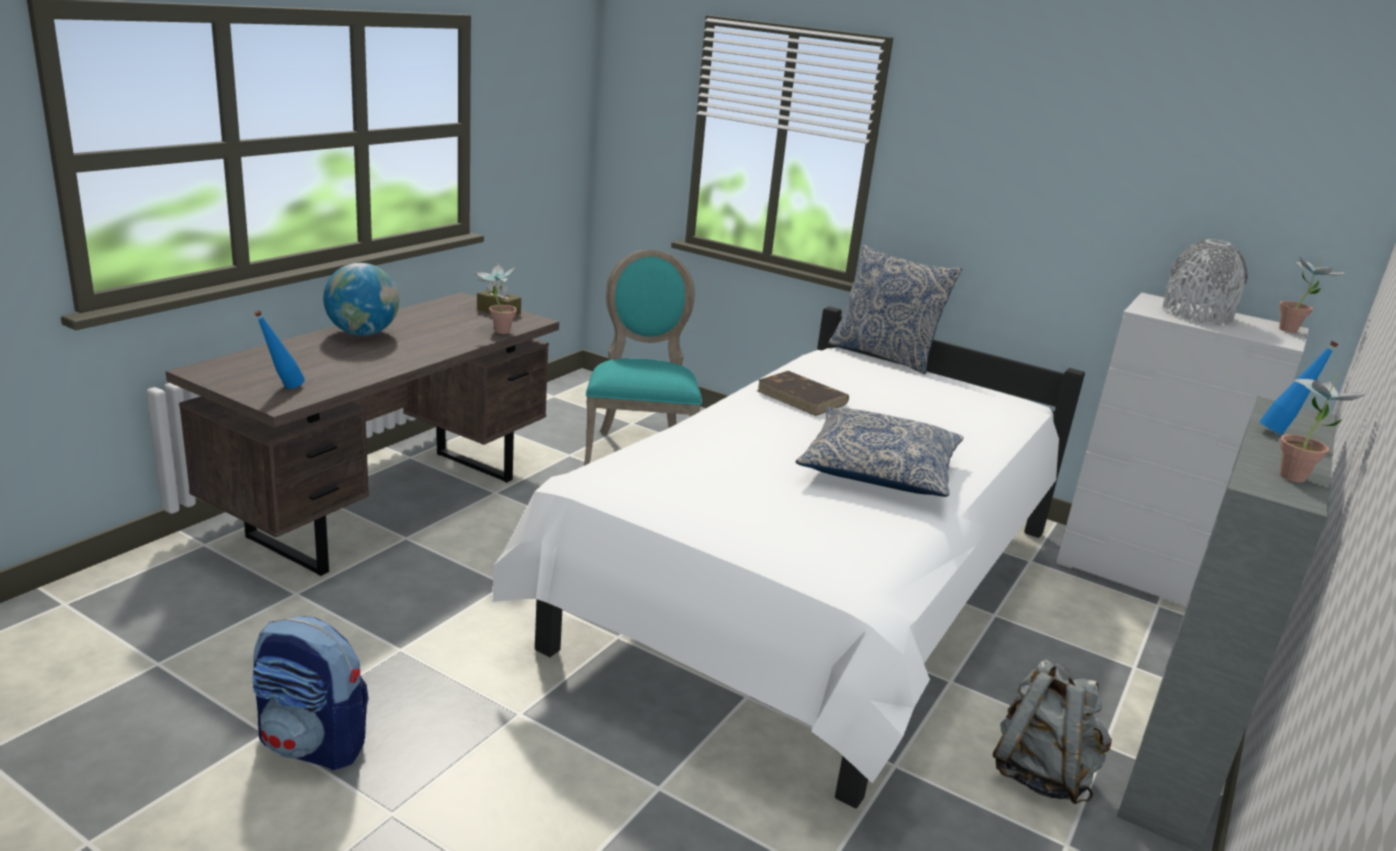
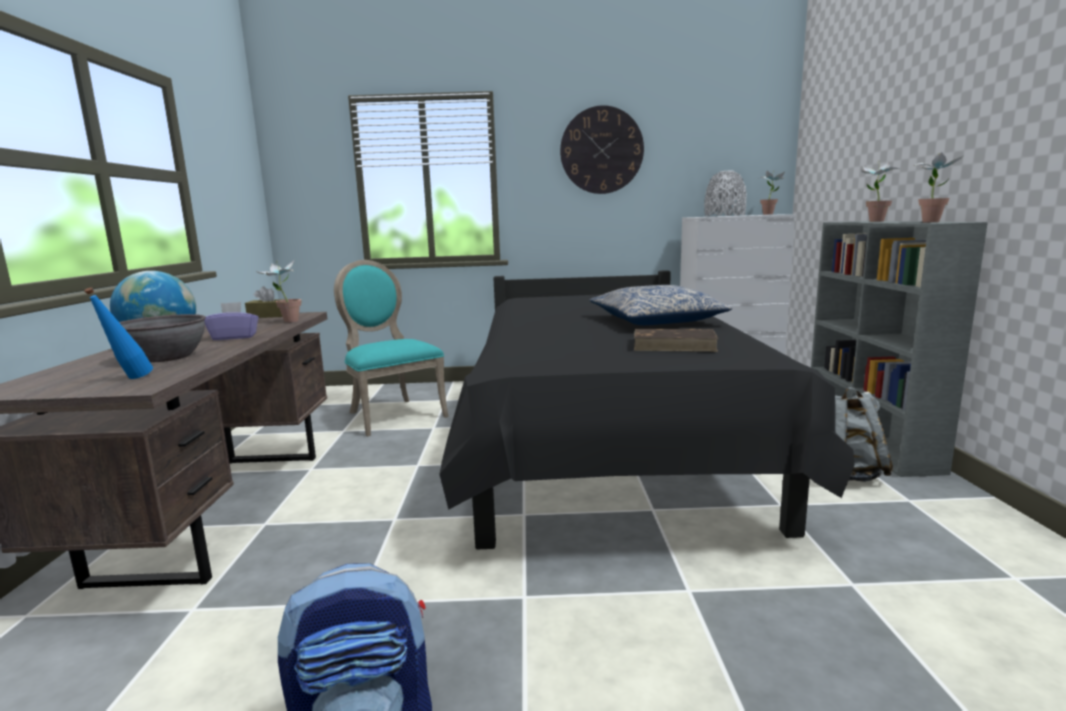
camera: 30 degrees left, 10 degrees down
(338, 362) = (165, 357): none -> grey bowl
(422, 346) = (234, 337): none -> purple tissue box
(802, 397) = (547, 310): brown book -> brown book (675, 345)
(814, 593) = (604, 443): white bed -> black bed
(884, 355) = (545, 295): pillow -> none
(1035, 156) = (601, 150): none -> wall clock
(1282, 433) = (873, 221): blue bottle -> potted plant

